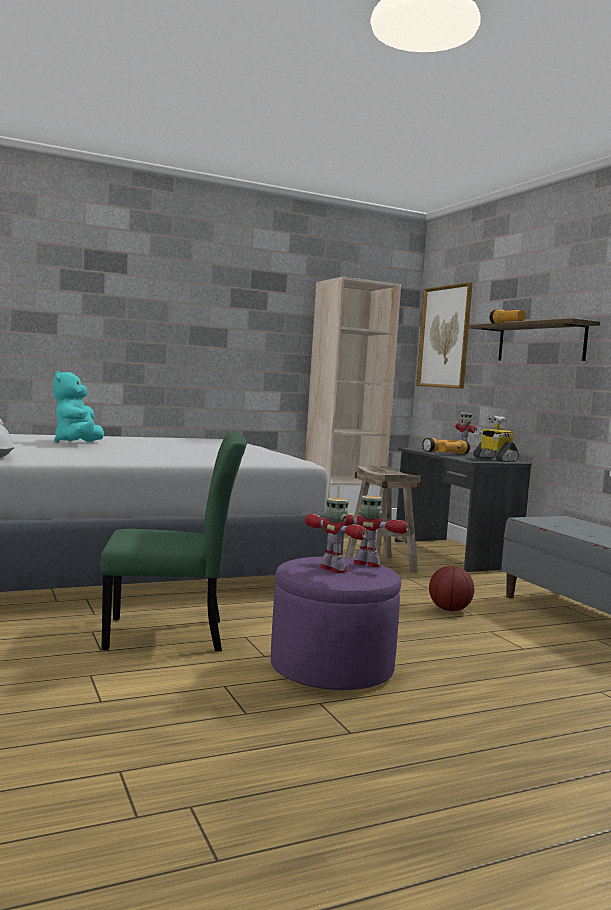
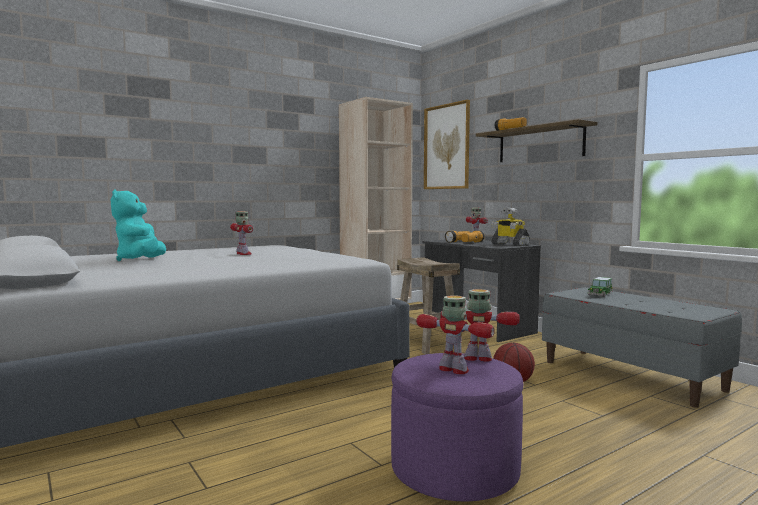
camera: 10 degrees left, 0 degrees up
(171, 635) = (275, 452): green chair -> none
(183, 445) = (243, 254): none -> toy robot
(571, 524) = (600, 294): none -> toy car

